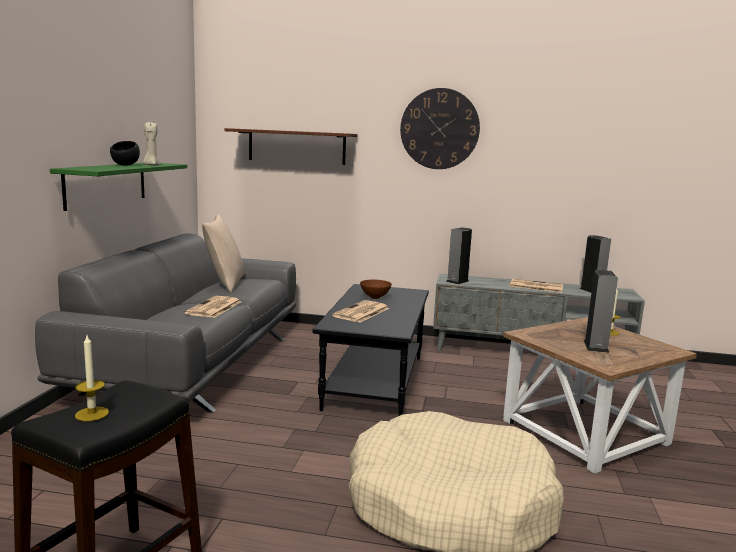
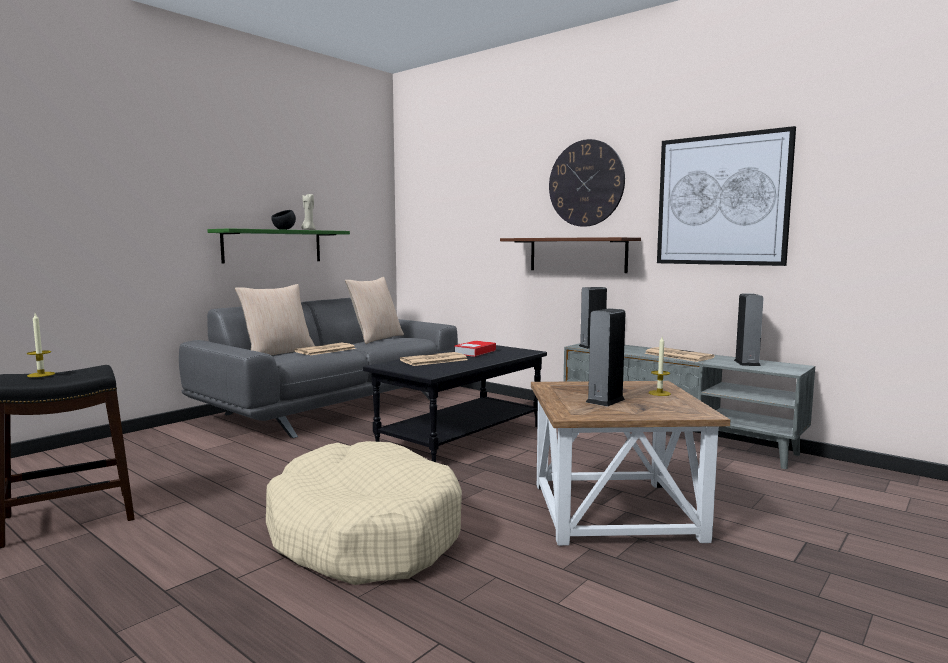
camera: 30 degrees right, 5 degrees down
(148, 315) = (278, 353): none -> beige pillow
(296, 146) = (465, 214): brown shelf -> brown shelf (577, 254)
(374, 297) = (475, 352): brown bowl -> book
(567, 156) = (722, 200): none -> picture

